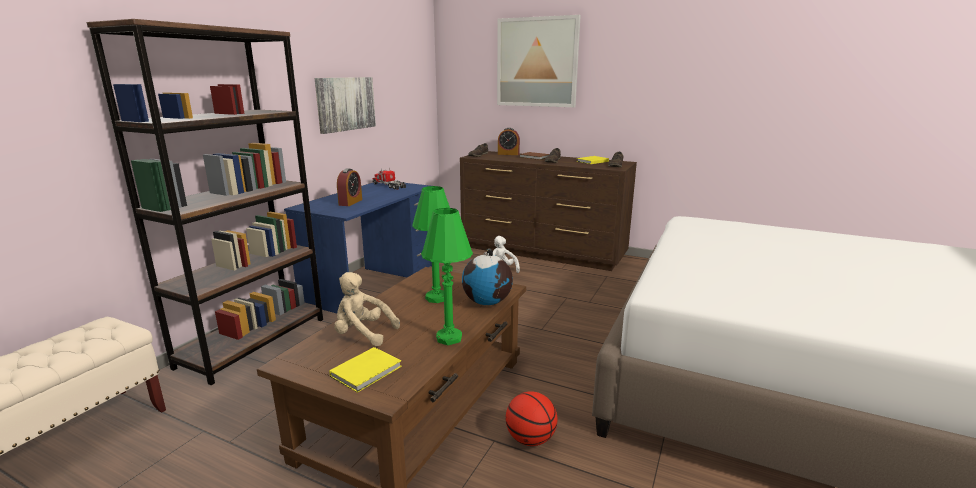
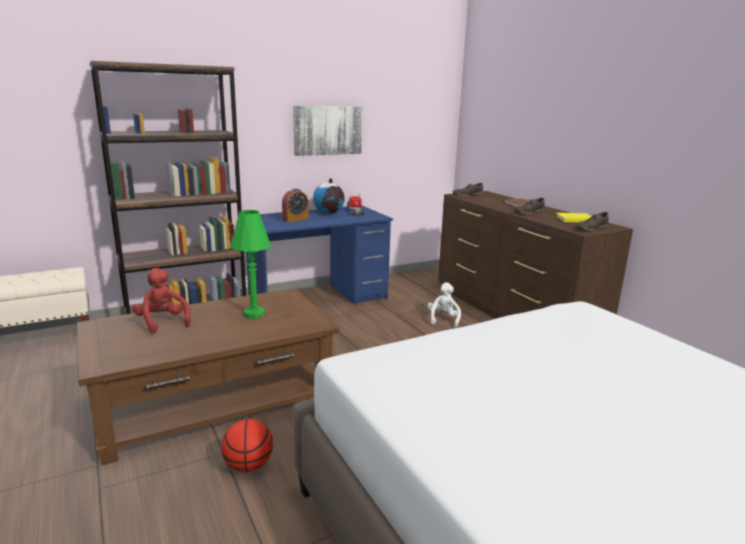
camera: 35 degrees right, 0 degrees up
(363, 334) = (162, 322): beige plush toy -> red plush toy
(368, 371) = (120, 347): yellow book -> none
(449, 338) = (203, 346): green table lamp -> none
(487, 302) = (281, 330): globe -> globe (329, 213)
(508, 154) = (502, 198): alarm clock -> none
(537, 62) = (545, 96): picture -> none

